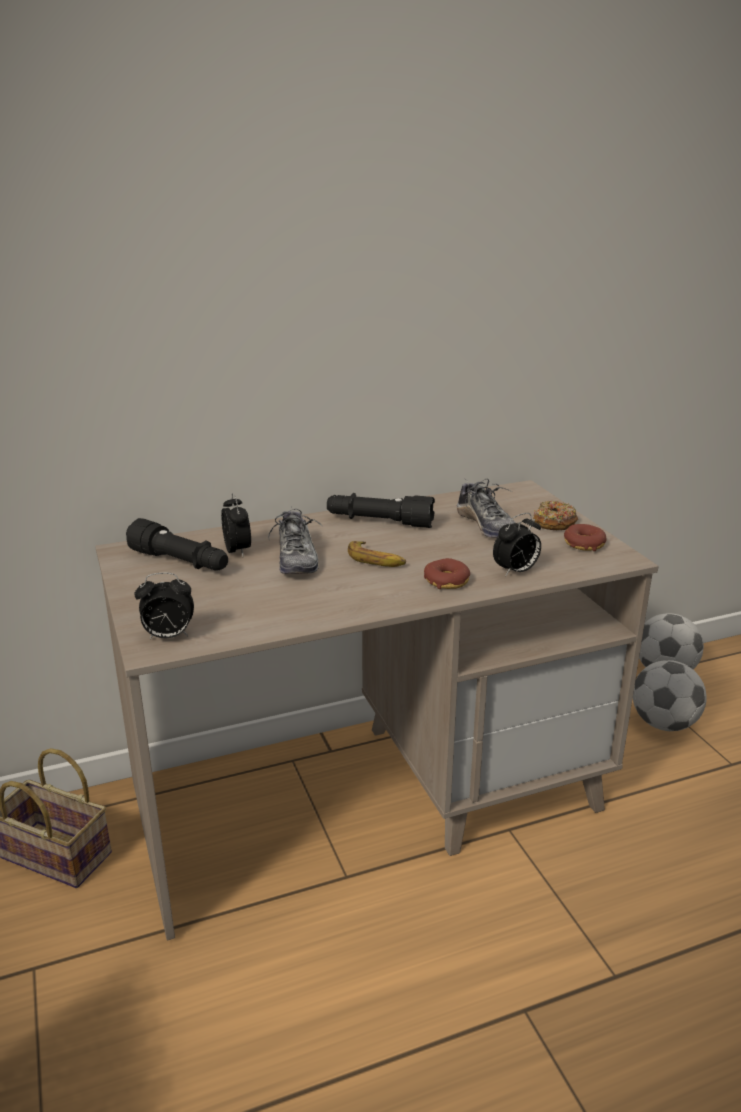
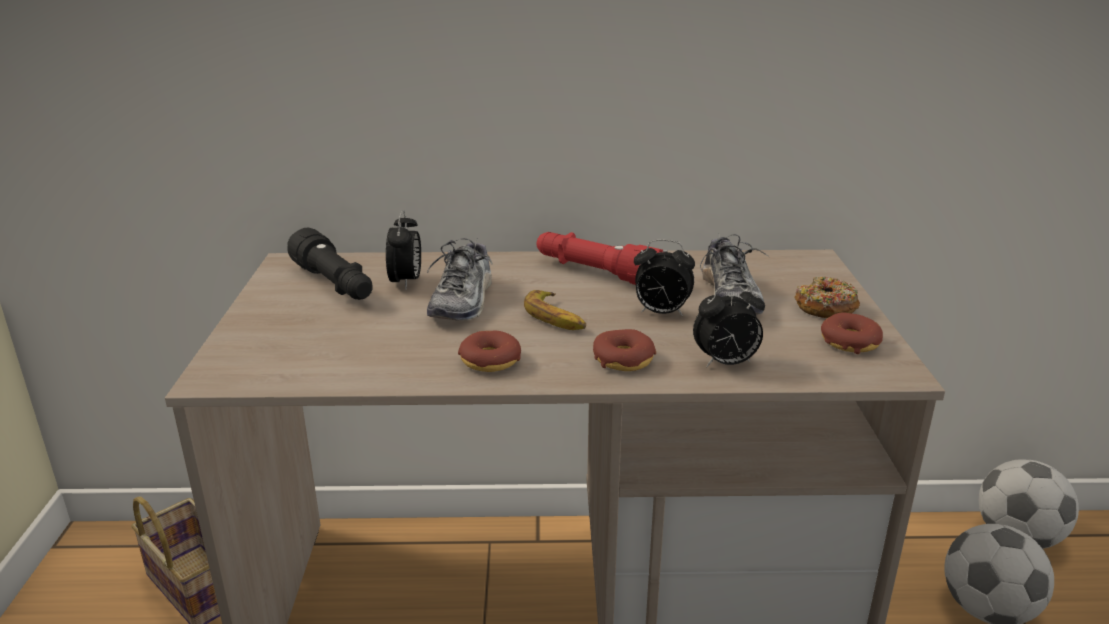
camera: 20 degrees right, 0 degrees up
(168, 636) = (243, 367): alarm clock -> alarm clock (661, 313)
(354, 598) = (490, 361): none -> donut
(379, 522) = (597, 273): black flashlight -> red flashlight

